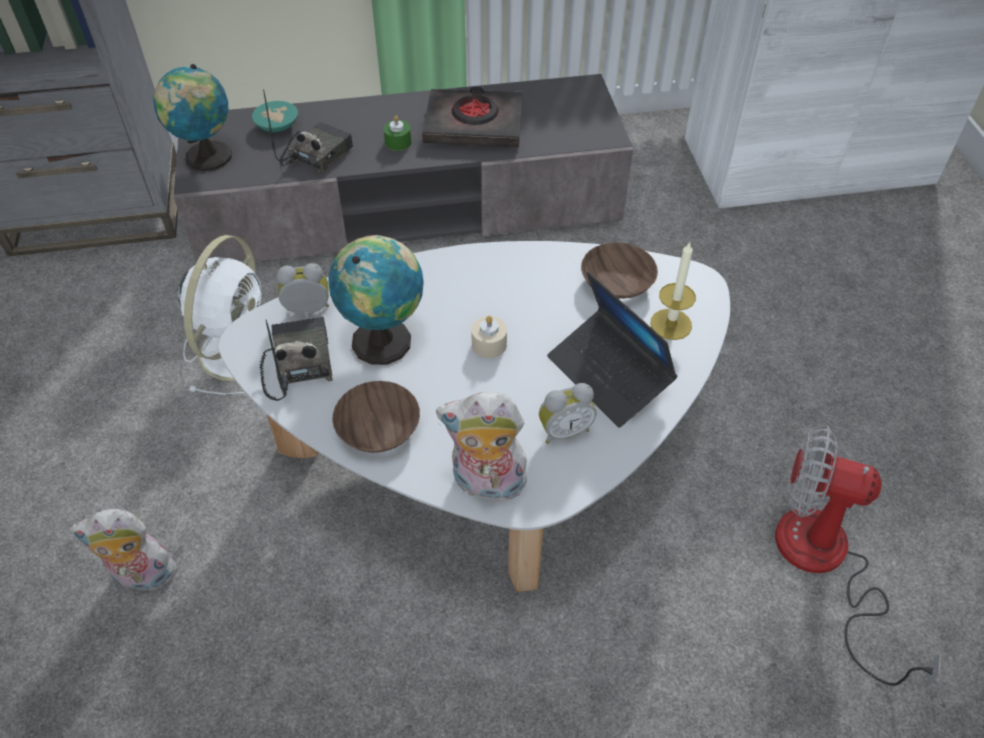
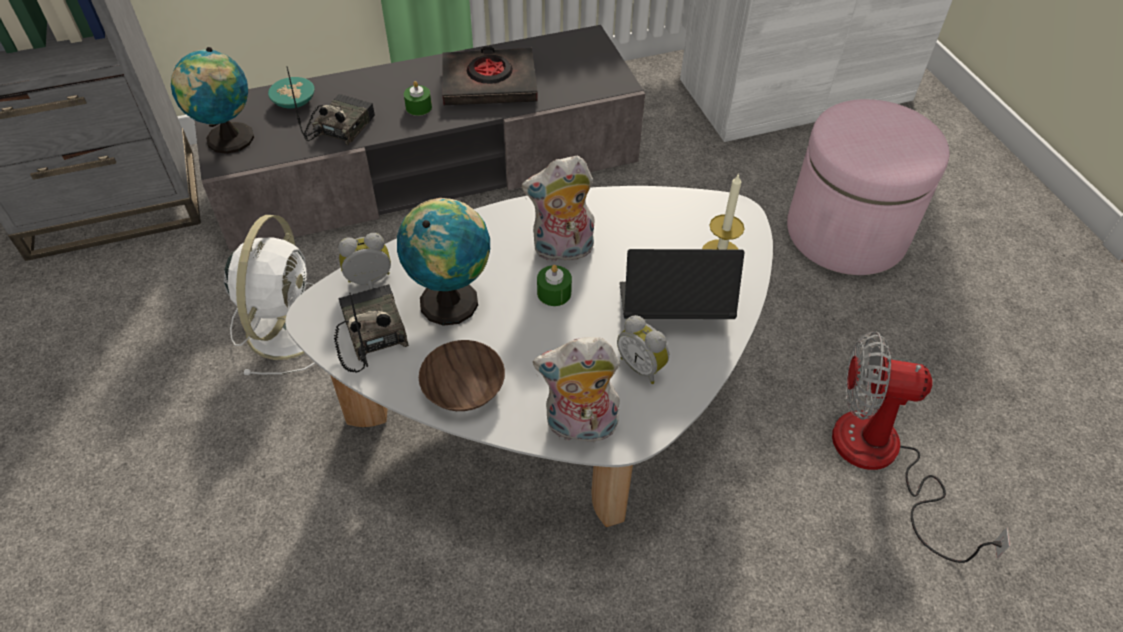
camera: 10 degrees left, 0 degrees up
(142, 577) = (230, 567): plush toy -> plush toy (562, 251)
(489, 344) = (554, 293): beige candle -> green candle
(564, 430) = (642, 366): alarm clock -> alarm clock turned 75 degrees clockwise
(609, 375) = (673, 308): laptop -> laptop turned 135 degrees clockwise
(618, 283) = (664, 221): brown bowl -> none
(833, 318) = (846, 232): none -> pink ottoman

